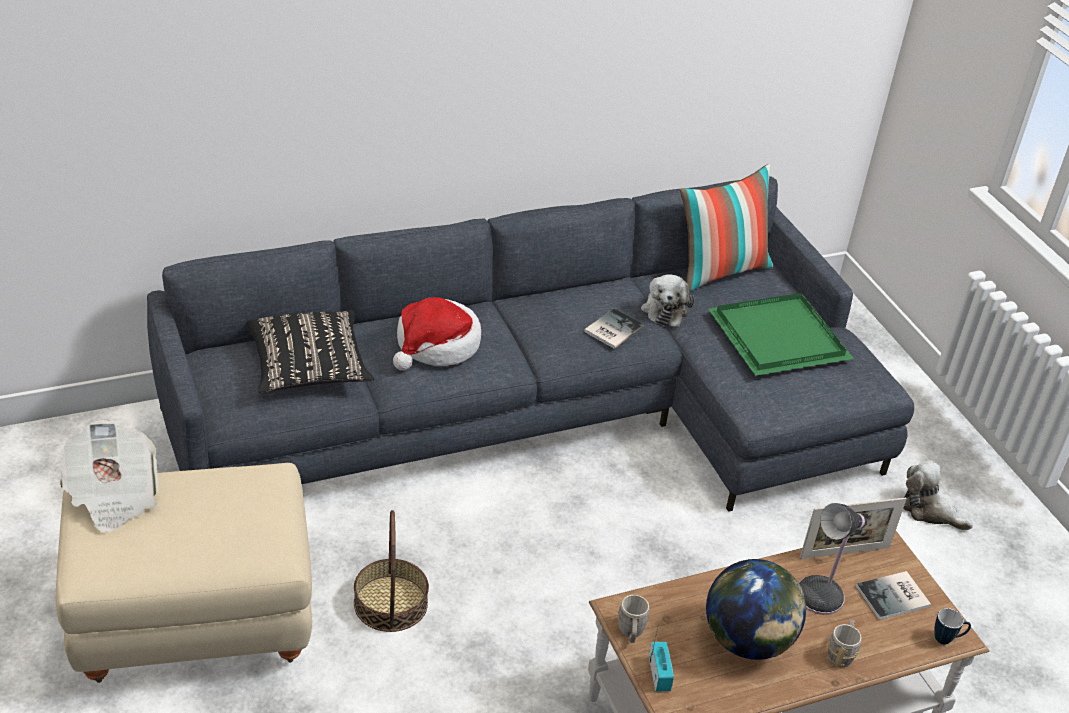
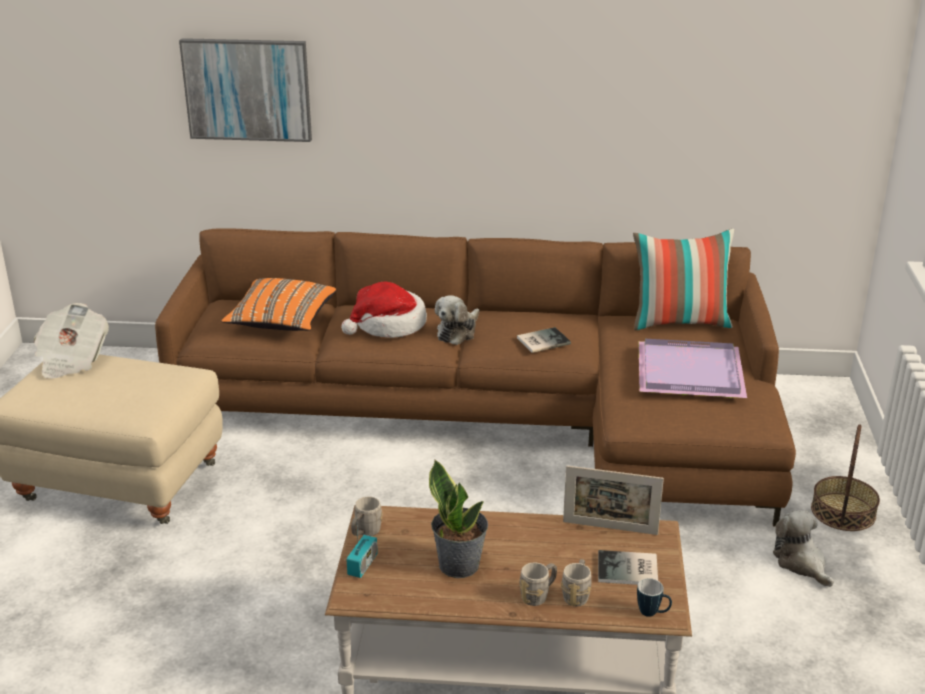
camera: 30 degrees right, 10 degrees down
(210, 85) = (247, 89): none -> picture
(308, 369) = (281, 322): black pillow -> orange pillow
(391, 603) = (268, 509): basket -> basket (843, 512)
(547, 412) = (498, 417): grey sofa -> brown sofa
(664, 309) = (604, 338): plush toy -> plush toy (458, 332)
(747, 642) = (459, 564): globe -> potted plant
(775, 336) = (687, 371): green tray -> purple tray
(822, 594) = (560, 551): table lamp -> none
(872, 640) = (577, 594): none -> grey mug

